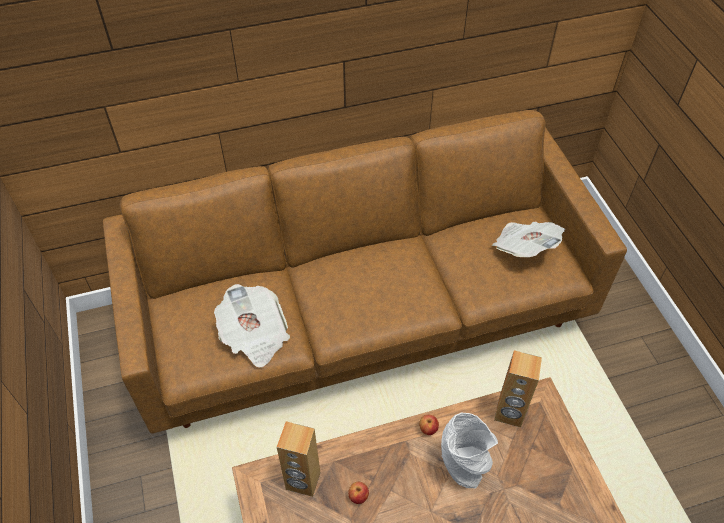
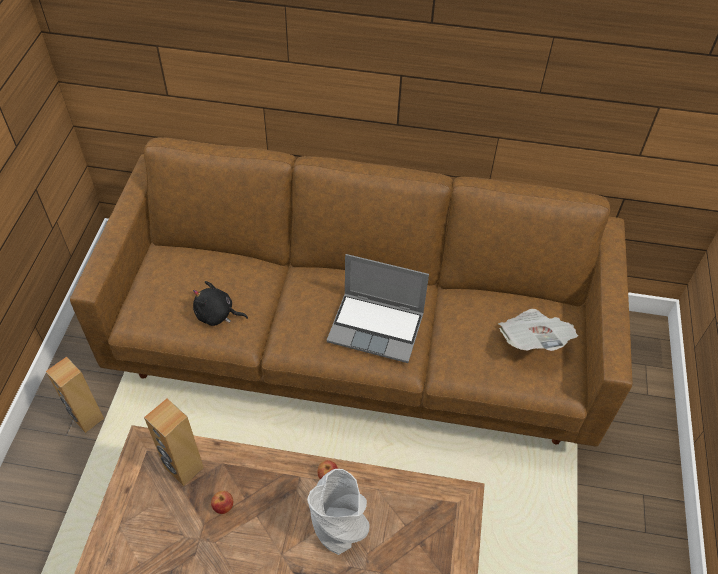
camera: 25 degrees right, 0 degrees up
(254, 336) = (217, 315): newspaper -> black plush toy
(398, 288) = (377, 327): none -> laptop
(509, 413) = (417, 499): brown speaker -> brown speaker (87, 418)

